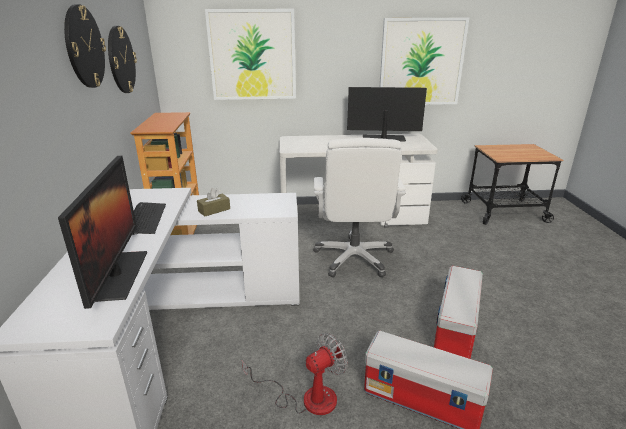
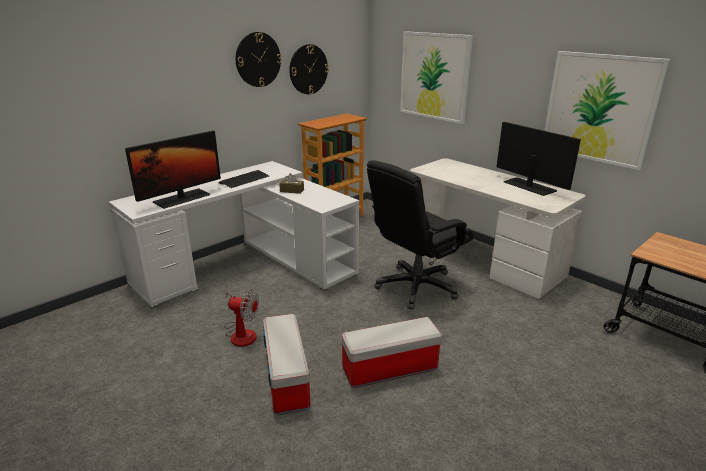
camera: 50 degrees right, 0 degrees up
(354, 258) = (416, 287): white office chair -> black office chair

